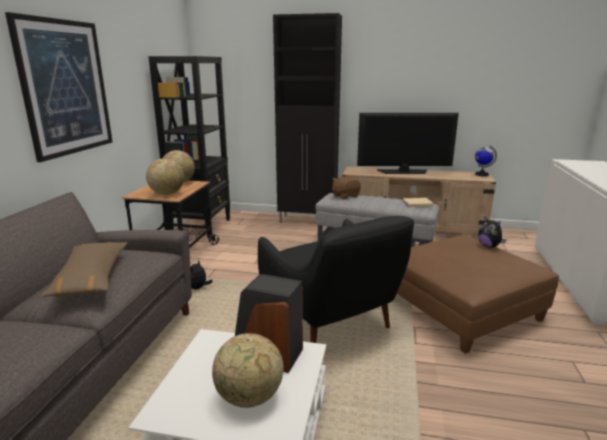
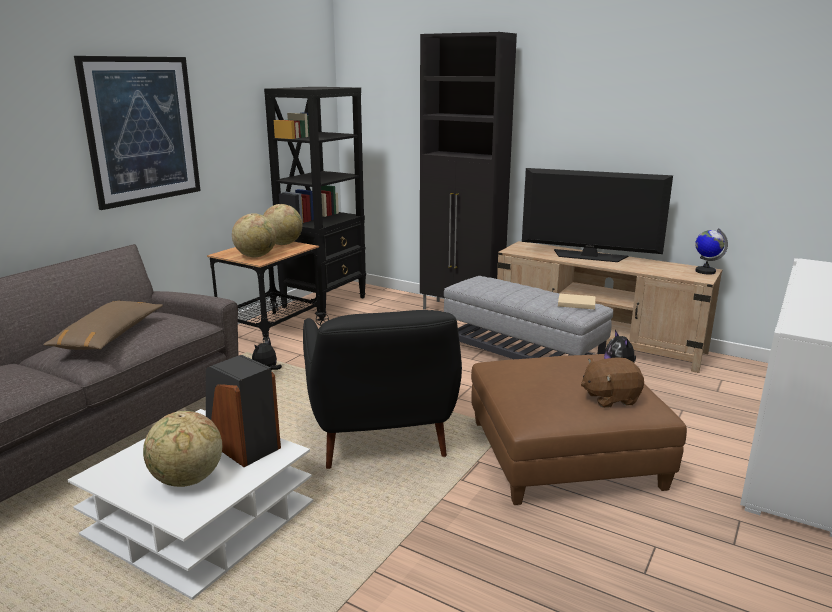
camera: 20 degrees right, 0 degrees up
(345, 196) = (489, 282): brown plush toy -> brown plush toy (610, 398)

